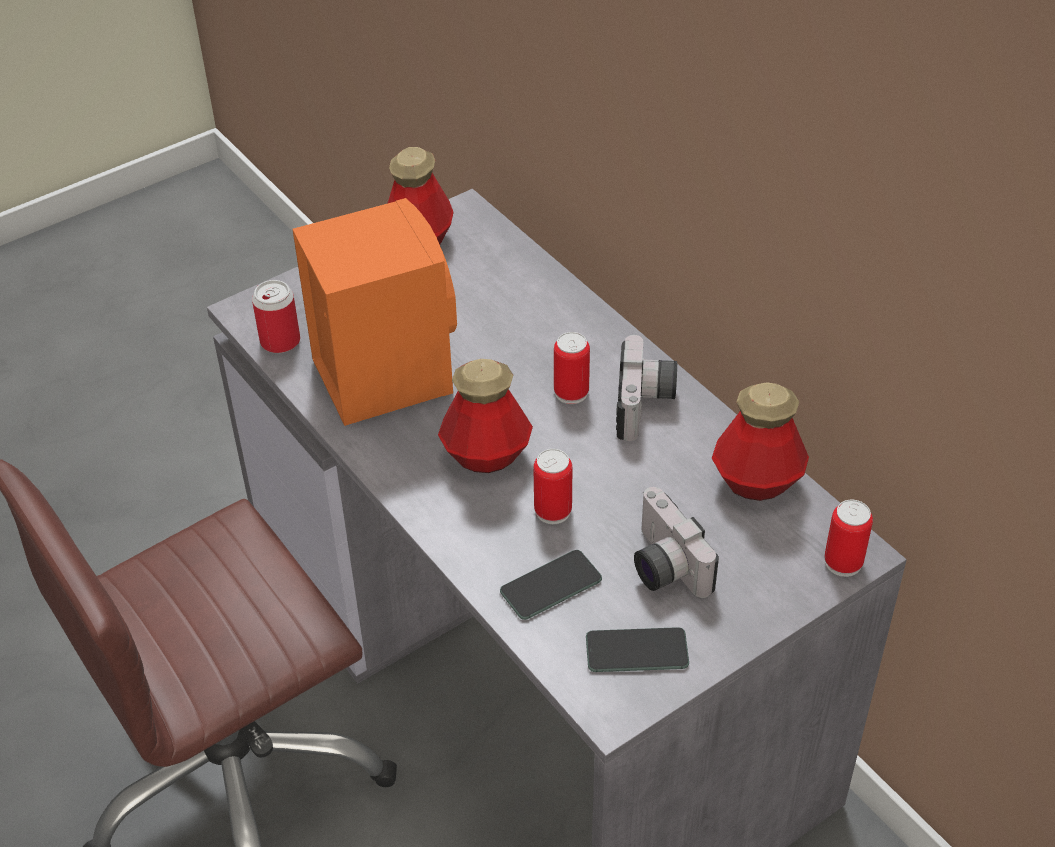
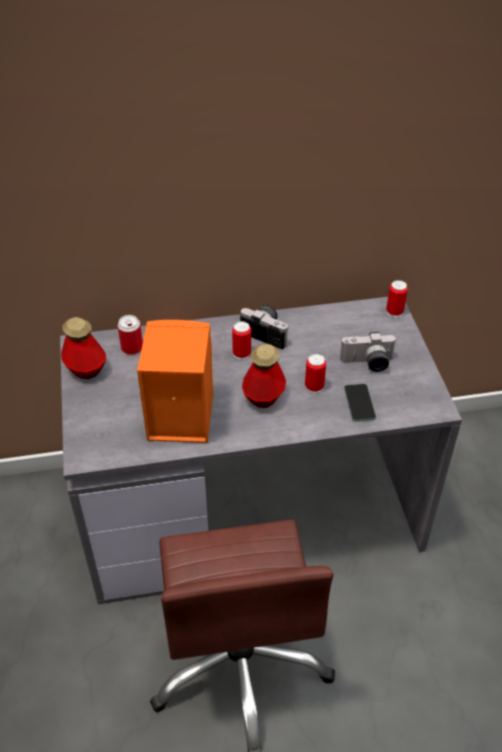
camera: 65 degrees left, 0 degrees up
(280, 341) = (120, 450): can -> can (132, 348)
(637, 651) = (411, 389): phone -> none
(756, 482) = (336, 317): bottle -> none

